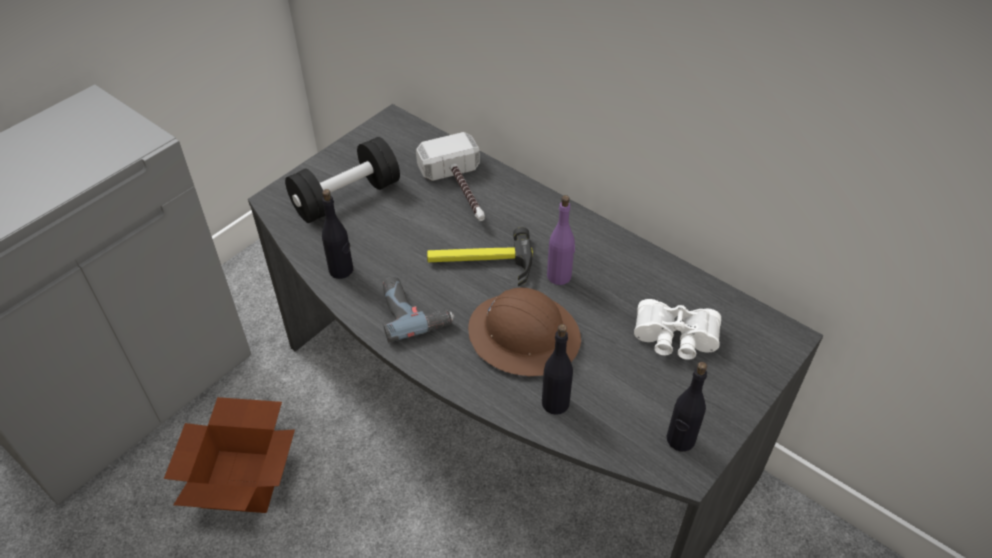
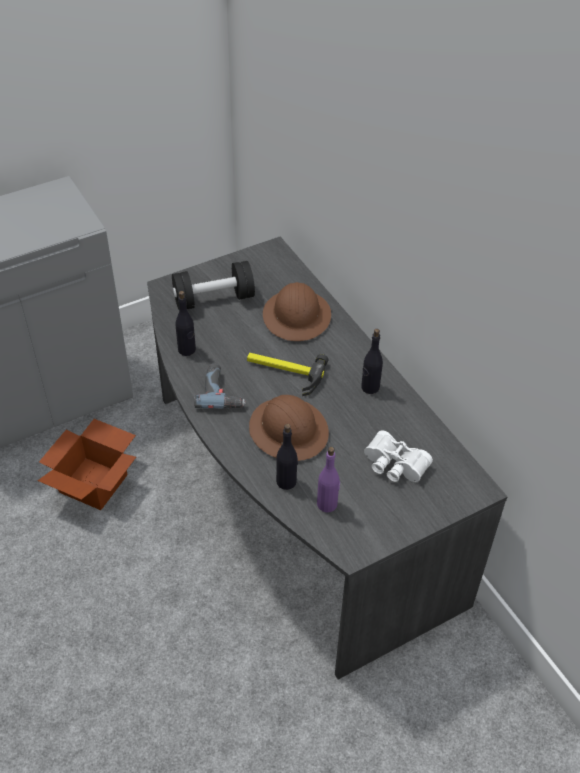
camera: 20 degrees right, 0 degrees up
(461, 191) = (297, 316): hammer -> brown hard hat
(559, 276) = (335, 397): purple bottle -> purple bottle (327, 504)
(680, 440) = (358, 532): black bottle -> black bottle (370, 387)

